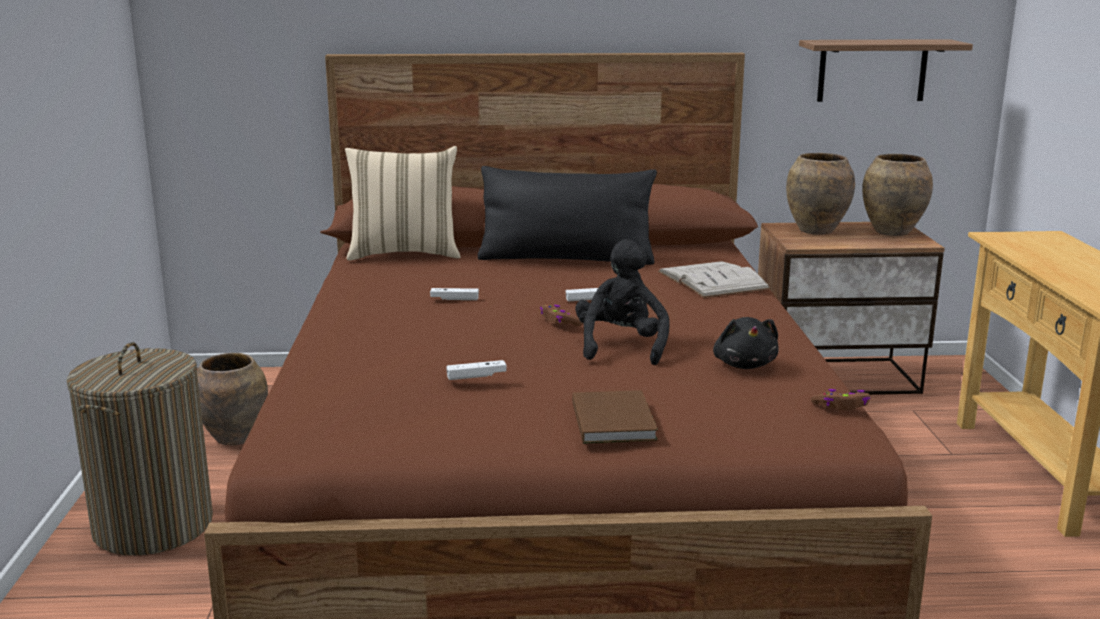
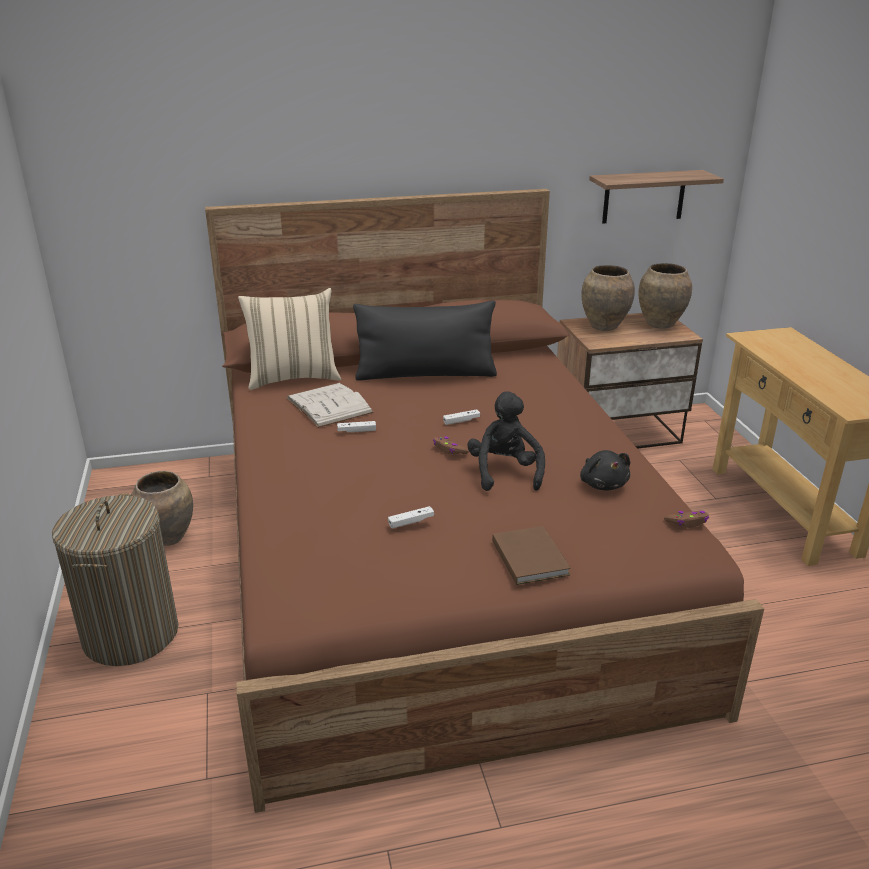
camera: 10 degrees left, 10 degrees up
(712, 280) = (547, 391): white book -> white book (329, 405)

